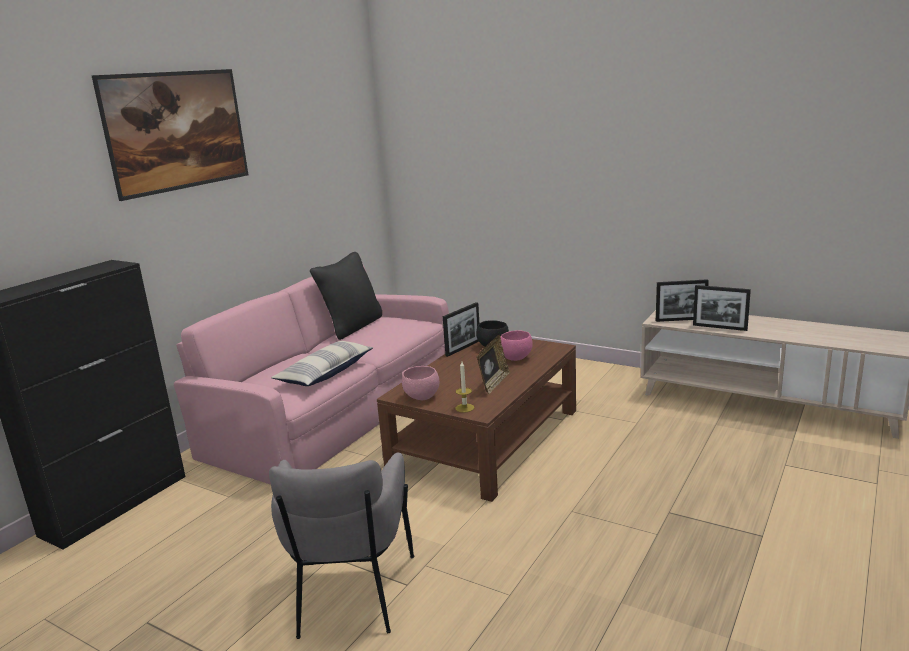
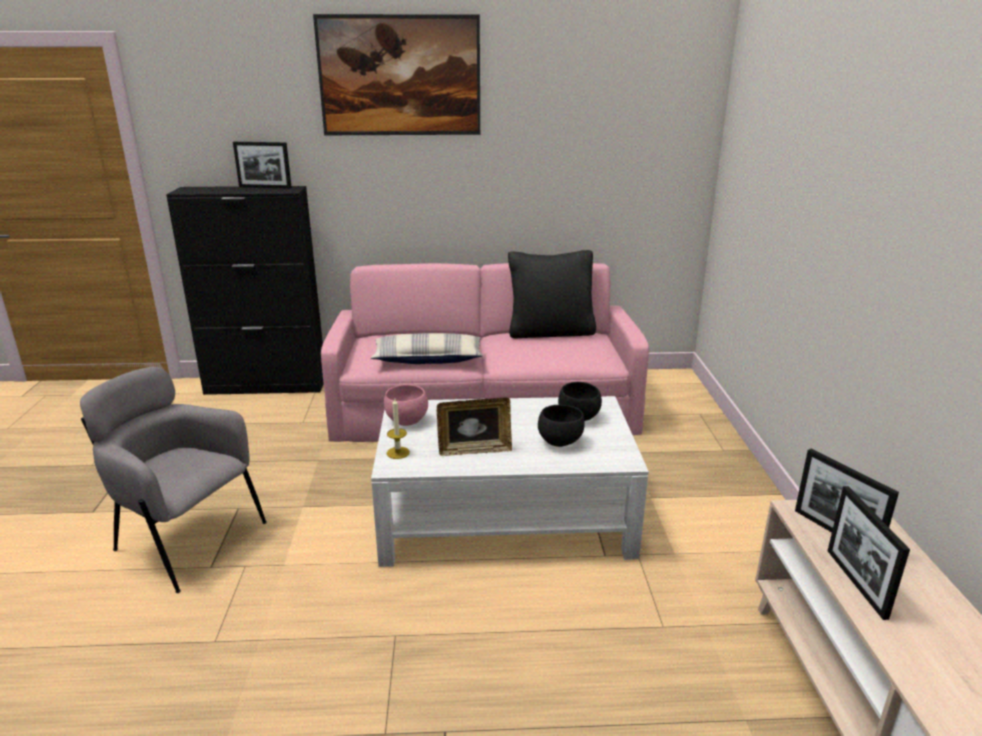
camera: 55 degrees right, 5 degrees up
(350, 595) = (186, 541): grey armchair -> grey armchair turned 60 degrees clockwise
(463, 348) = (554, 402): picture frame -> picture frame (265, 187)
(486, 439) = (506, 515): brown coffee table -> white coffee table
(515, 358) = (559, 441): pink bowl -> black bowl

